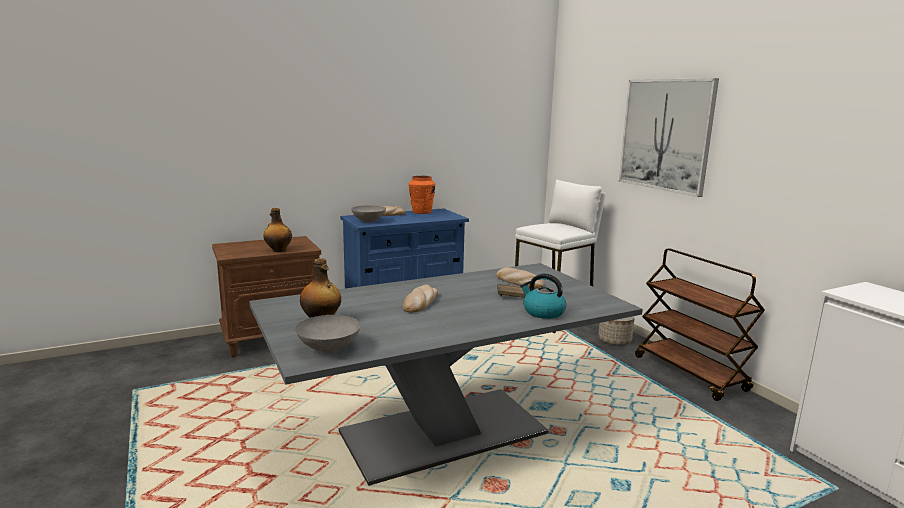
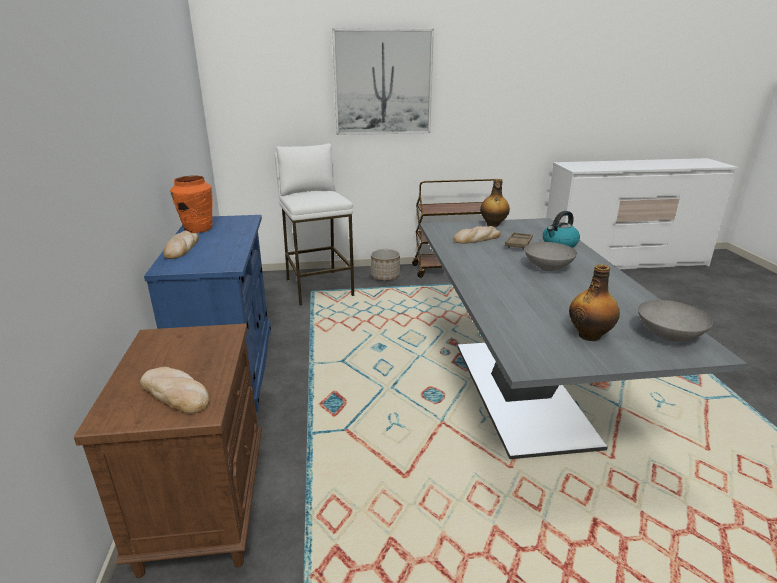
camera: 70 degrees left, 10 degrees up
(278, 250) = (217, 358): bottle -> bottle (493, 225)
(368, 221) = (212, 261): grey bowl -> grey bowl (548, 268)
(420, 302) = (530, 282): bread -> bread (176, 393)

